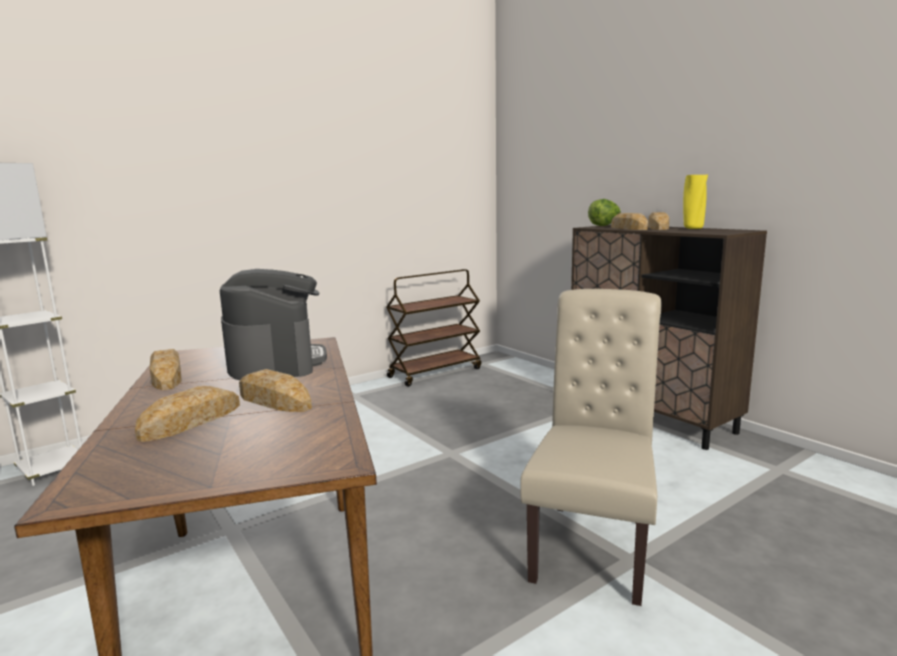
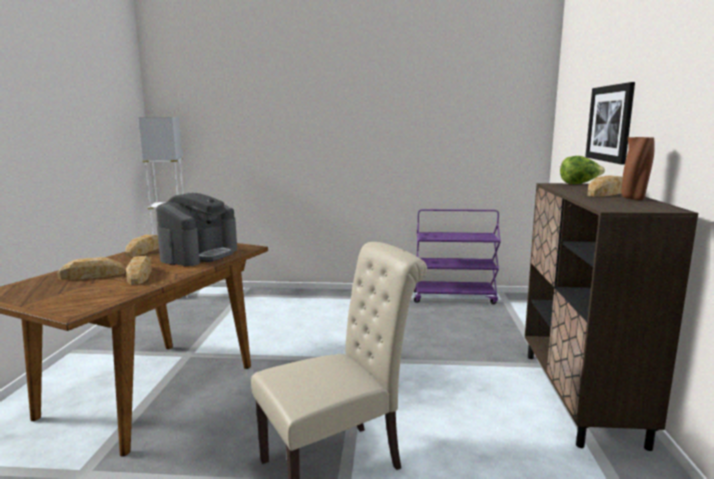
camera: 40 degrees right, 0 degrees up
(435, 372) = (454, 297): brown cart -> purple cart
(608, 169) = (610, 123): none -> picture
(628, 228) = (575, 190): bread -> none
(692, 228) = (633, 198): yellow vase -> brown vase

